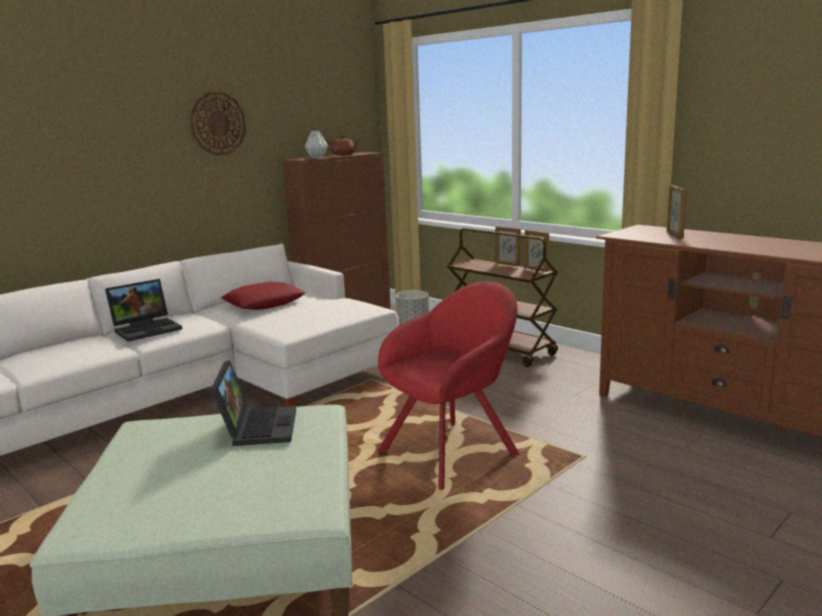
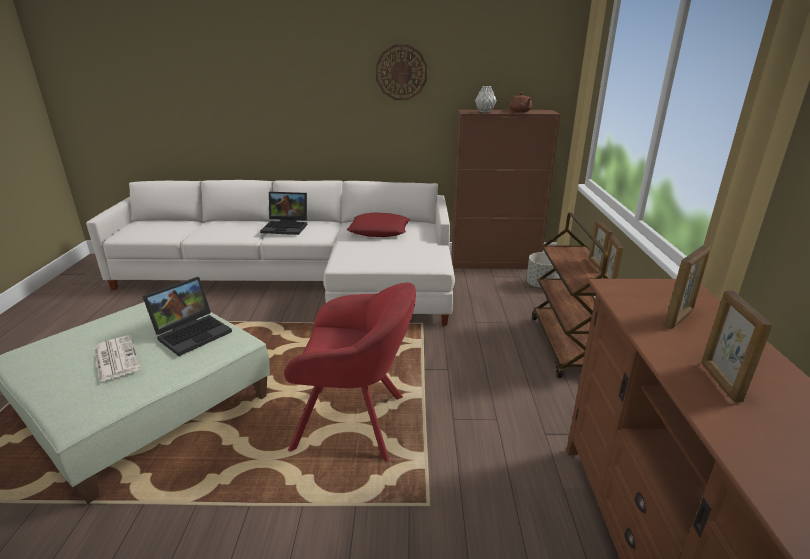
camera: 45 degrees right, 10 degrees up
(228, 471) = (115, 358): none -> newspaper
(741, 245) = (719, 381): none -> picture frame

